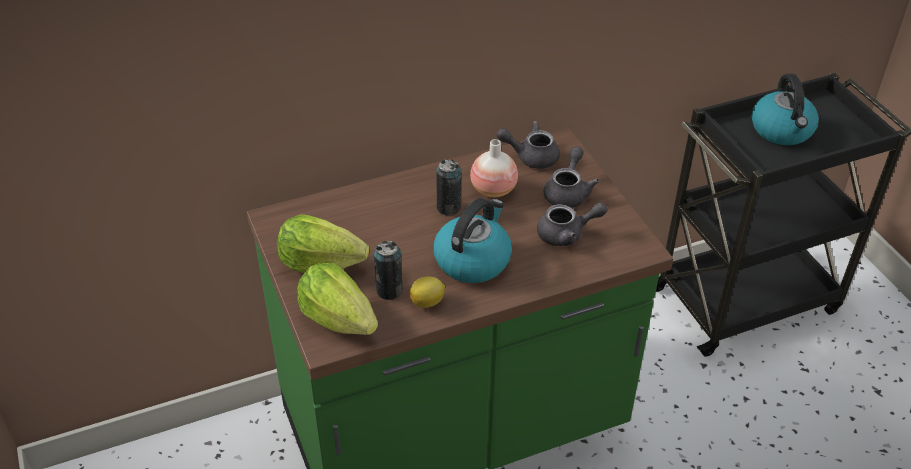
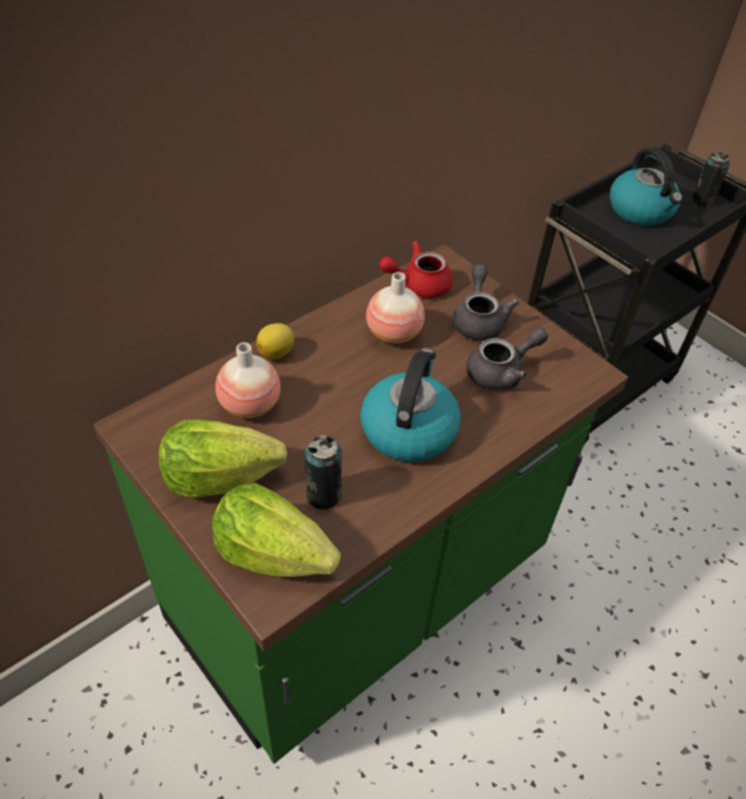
camera: 20 degrees left, 5 degrees up
(361, 220) = (250, 405): none -> vase
(428, 302) = (379, 500): lemon -> lemon (277, 353)
(448, 207) = (351, 366): can -> can (702, 201)
(531, 157) = (418, 285): grey teapot -> red teapot

